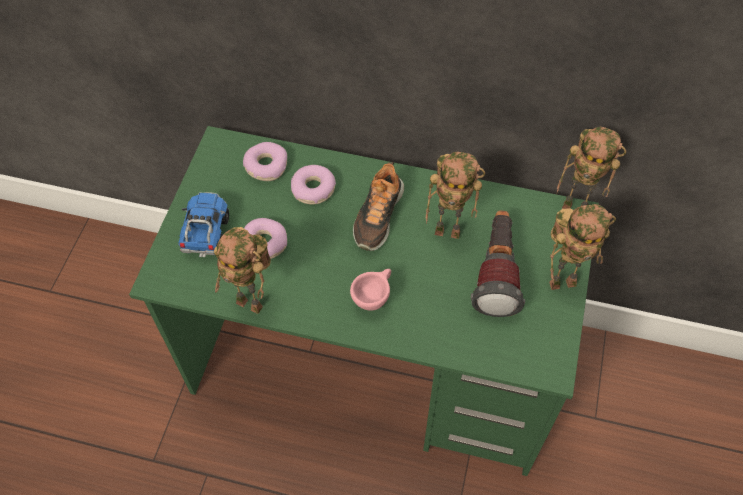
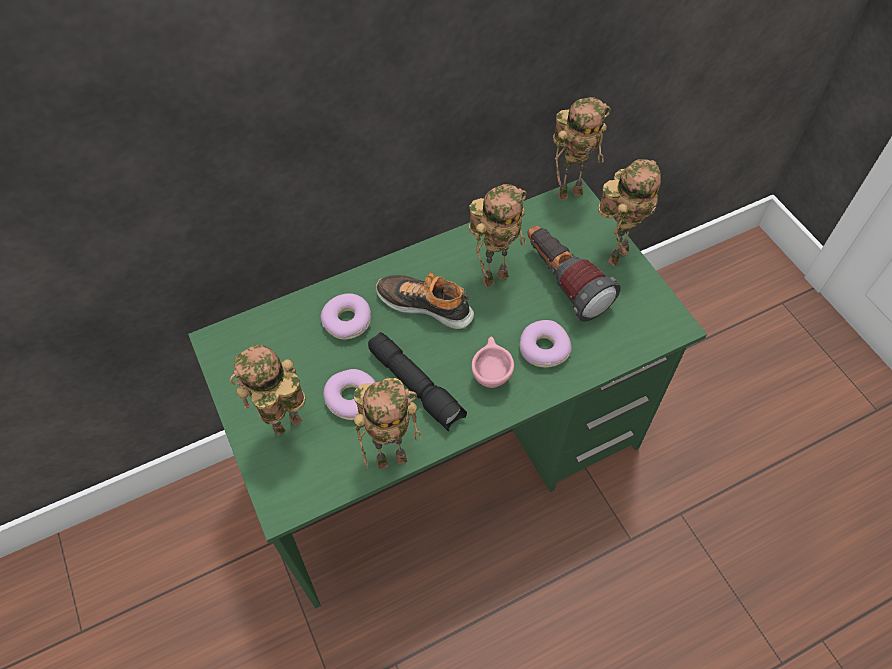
camera: 40 degrees left, 0 degrees up
(207, 233) = (287, 428): toy truck -> toy robot
(266, 166) = (283, 331): donut -> donut (543, 349)
(315, 268) = (417, 386): none -> black flashlight
(378, 216) = (426, 305): shoe -> shoe turned 135 degrees clockwise

